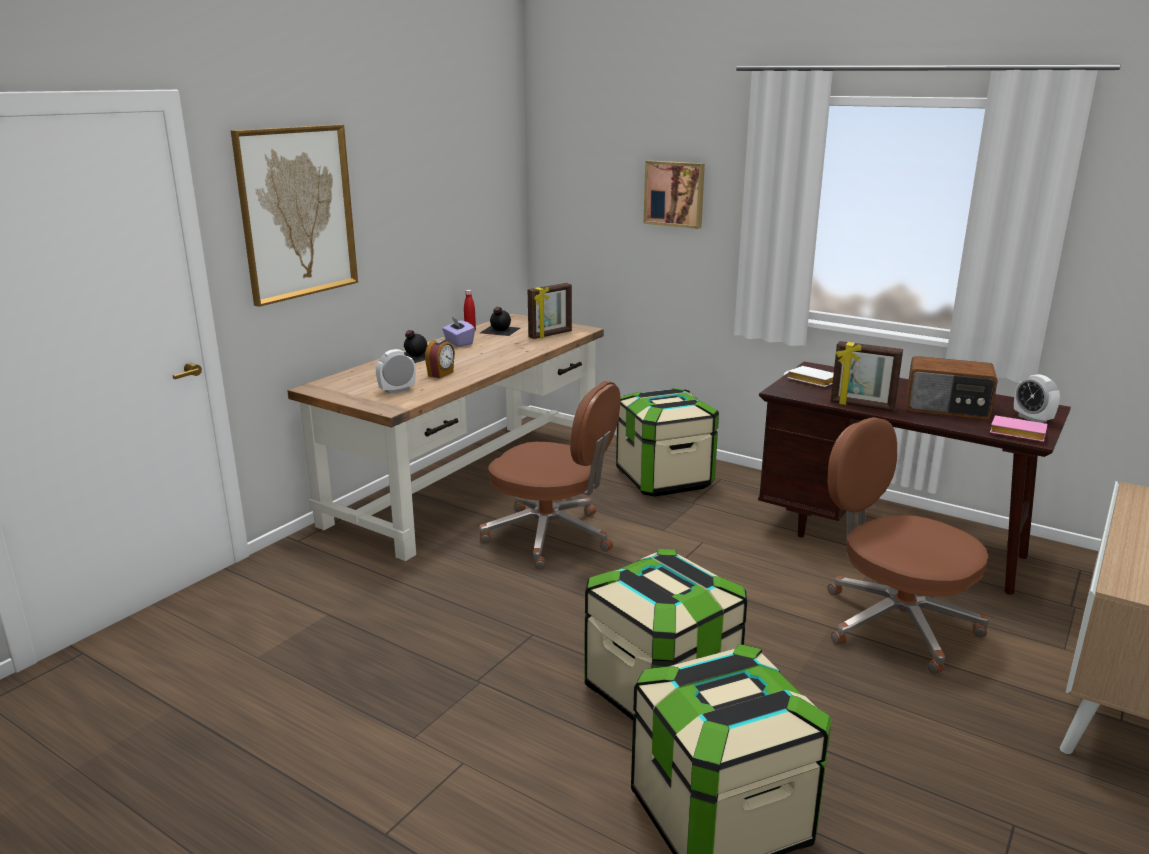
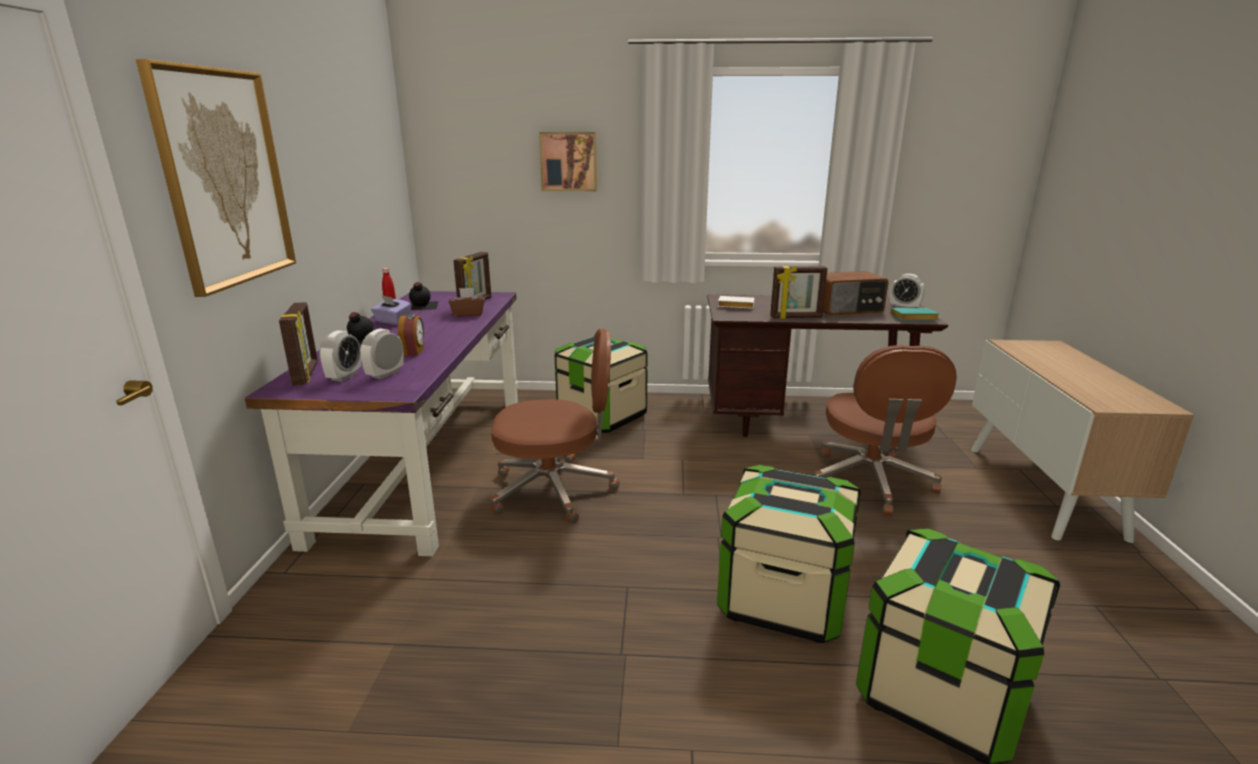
camera: 30 degrees left, 0 degrees up
(344, 379) = (307, 374): none -> picture frame
(367, 386) = (344, 376): none -> alarm clock
(468, 482) = (428, 460): brown desk -> purple desk
(529, 345) = (468, 314): none -> brown tissue box
(894, 623) = (871, 482): brown office chair -> brown office chair turned 105 degrees counterclockwise
(1015, 434) = (912, 318): pink book -> turquoise book

